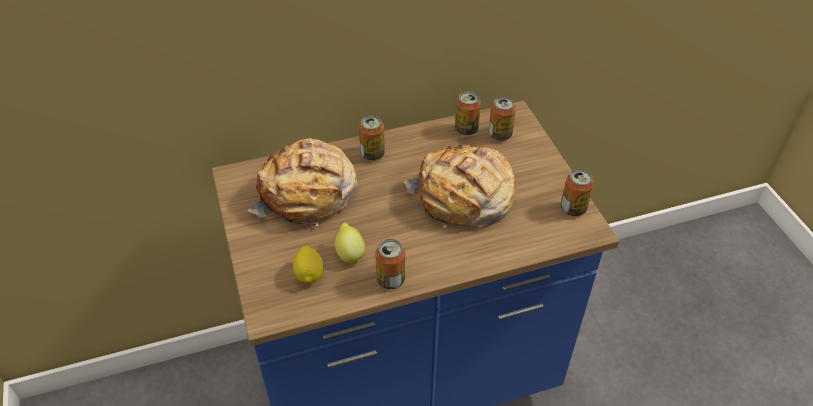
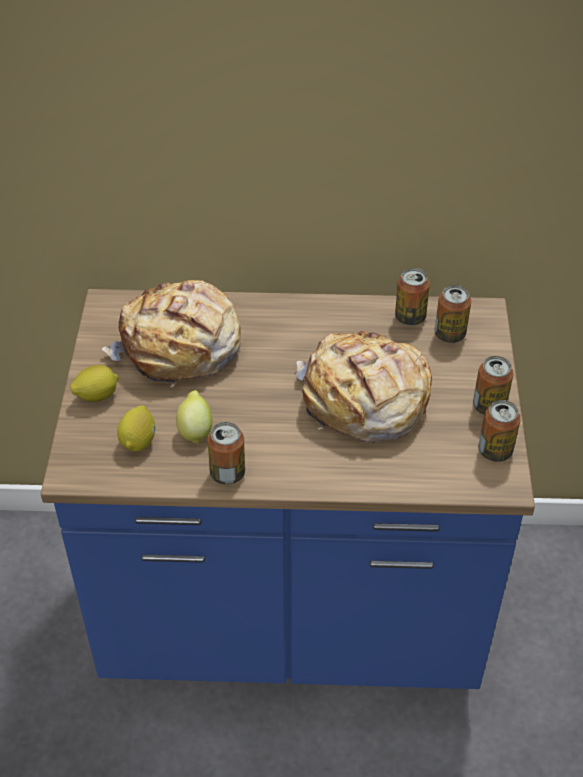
camera: 20 degrees right, 0 degrees up
(258, 248) = (96, 395): none -> lemon
(372, 154) = (279, 319): can -> can (489, 406)

